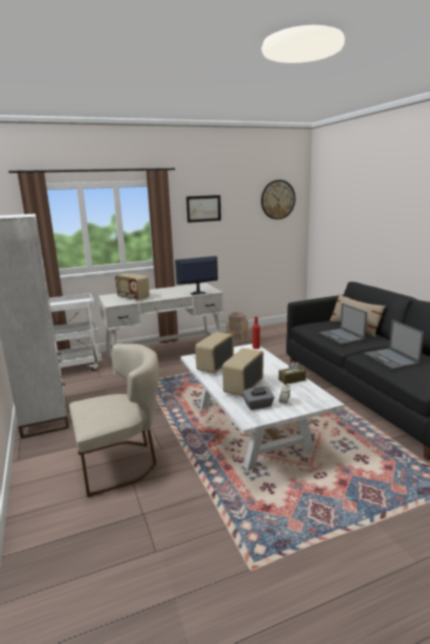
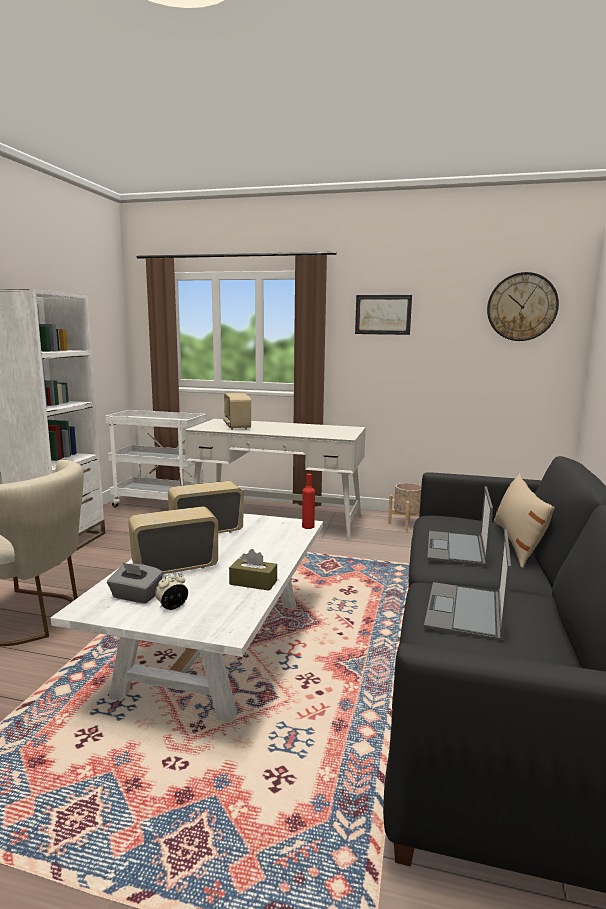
camera: 35 degrees right, 5 degrees down
(198, 293) = (319, 435): monitor -> none

